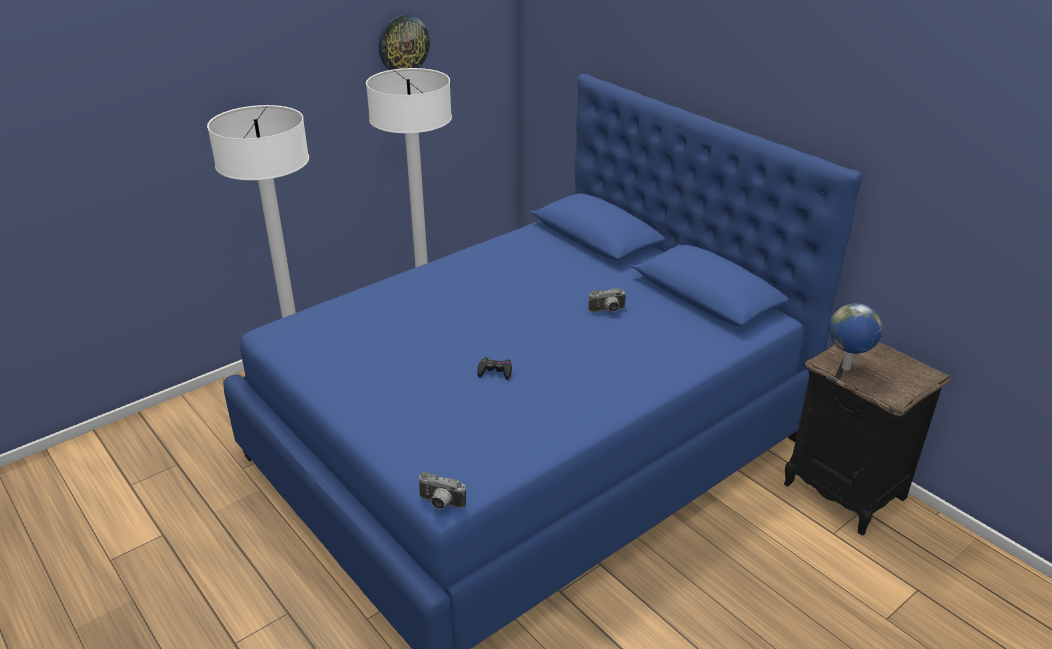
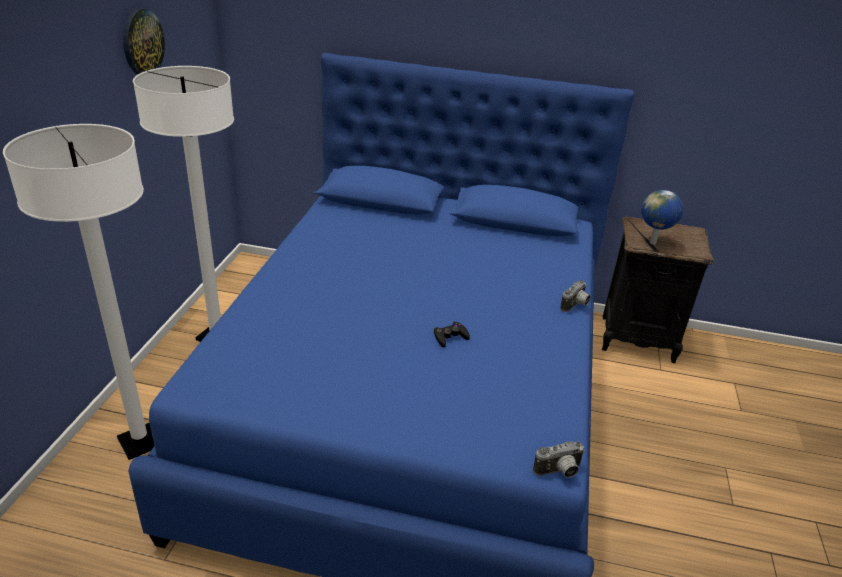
camera: 40 degrees left, 0 degrees up
(607, 311) = (467, 255): camera -> camera (575, 306)

